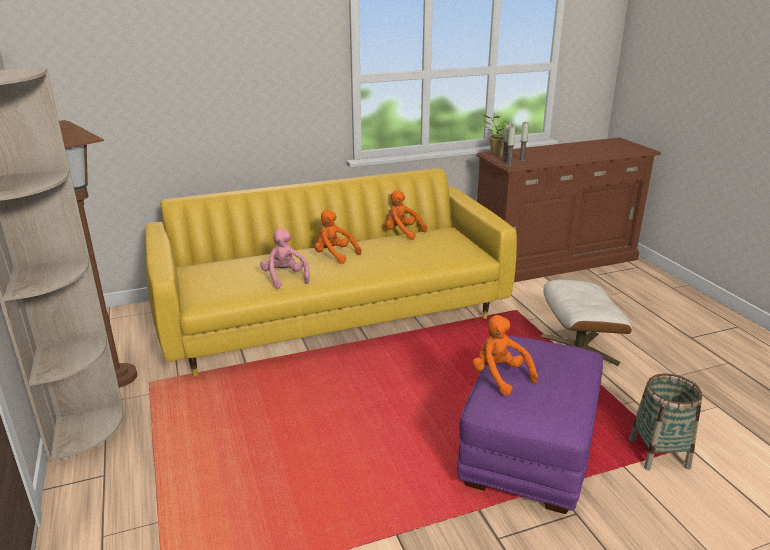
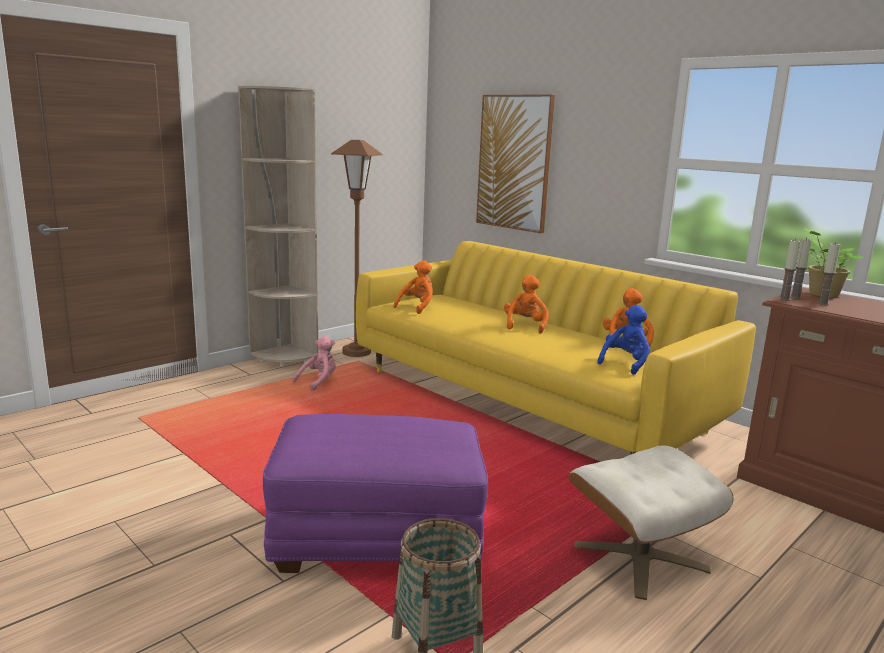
camera: 65 degrees right, 10 degrees down
(178, 102) = (514, 162): none -> picture
(285, 278) = (457, 319): pink plush toy -> pink plush toy (318, 382)
(446, 246) = (625, 363): none -> blue plush toy
(499, 376) = (363, 418): orange plush toy -> orange plush toy (417, 307)

